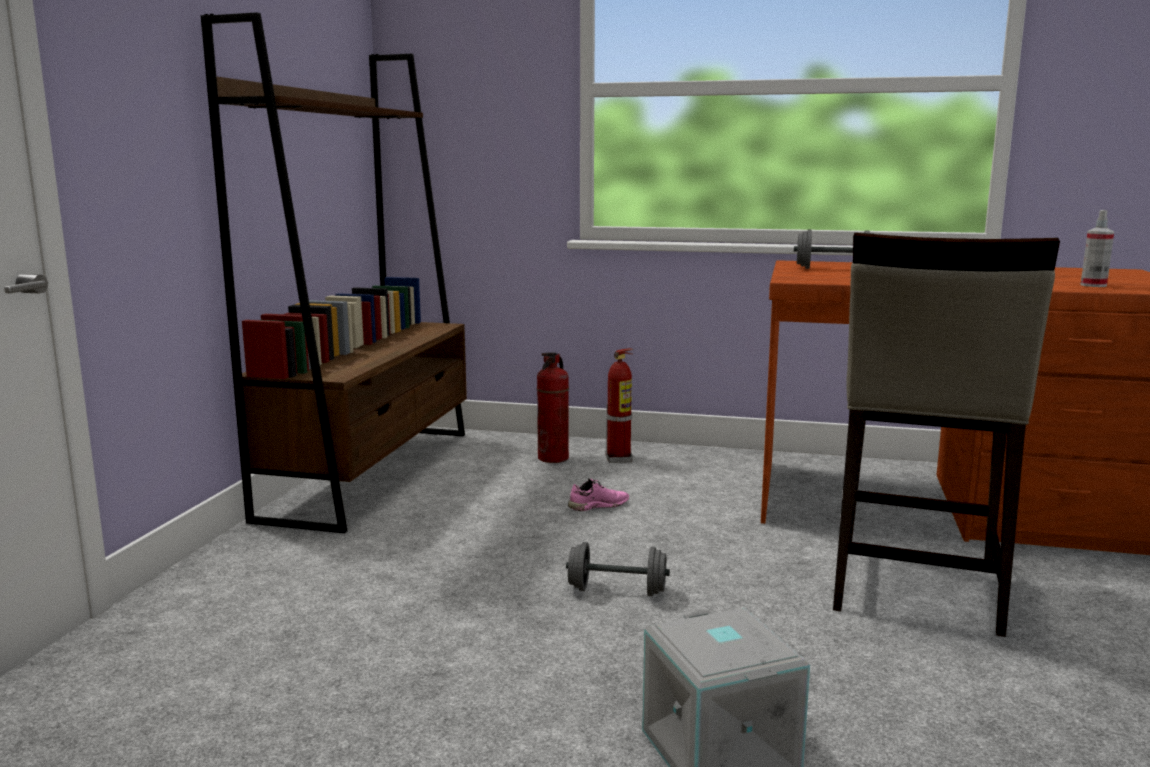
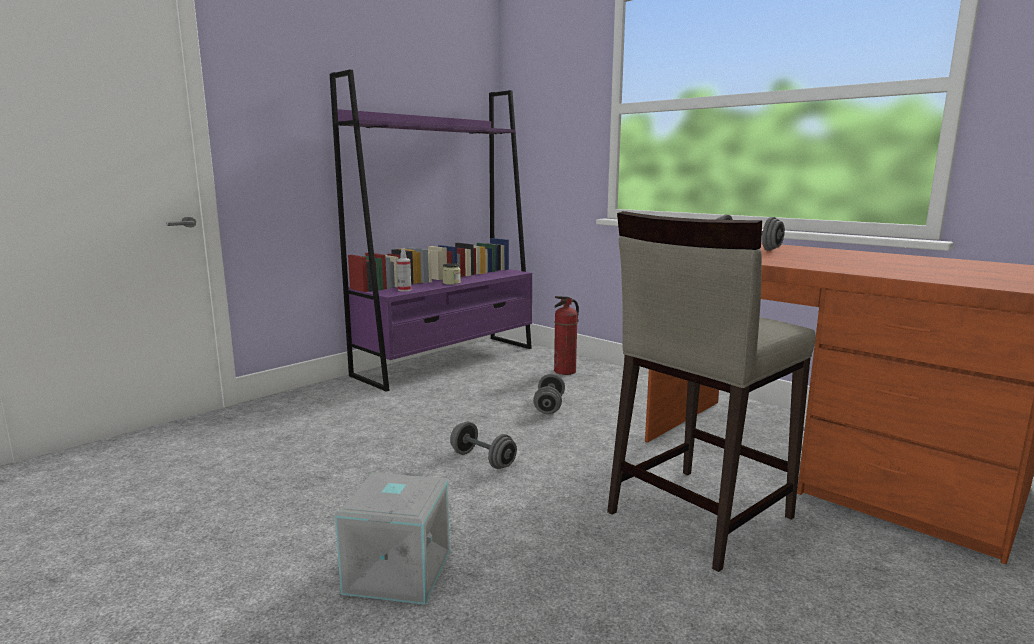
camera: 30 degrees right, 0 degrees up
(371, 472) = (447, 361): brown bookcase -> purple bookcase
(388, 350) = (451, 283): none -> jar
(598, 505) = (549, 406): pink shoe -> grey dumbbell
(619, 458) = (608, 379): fire extinguisher -> none
(1093, 285) = (944, 276): spray bottle -> spray bottle (404, 290)

